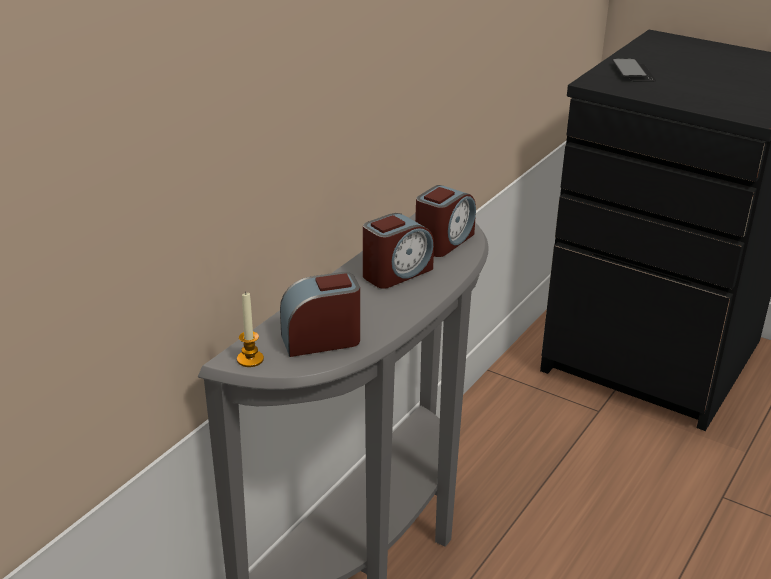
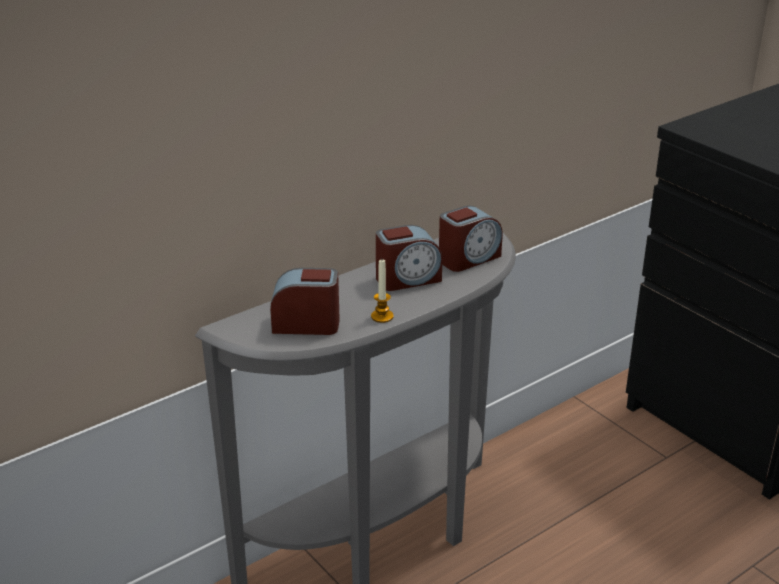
camera: 20 degrees right, 0 degrees up
(250, 359) = (239, 329): candle -> candle (382, 316)
(633, 72) = (736, 121): phone -> none

